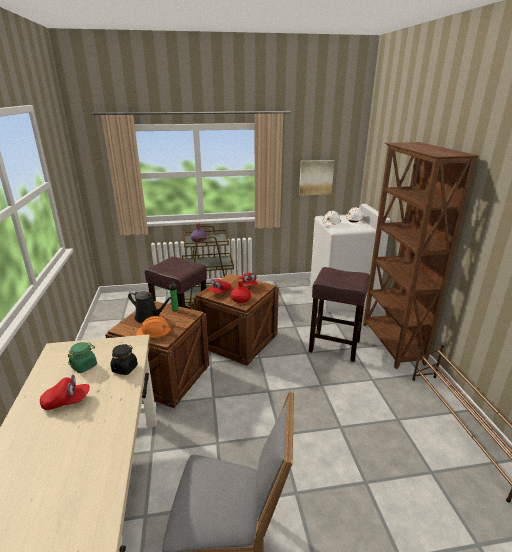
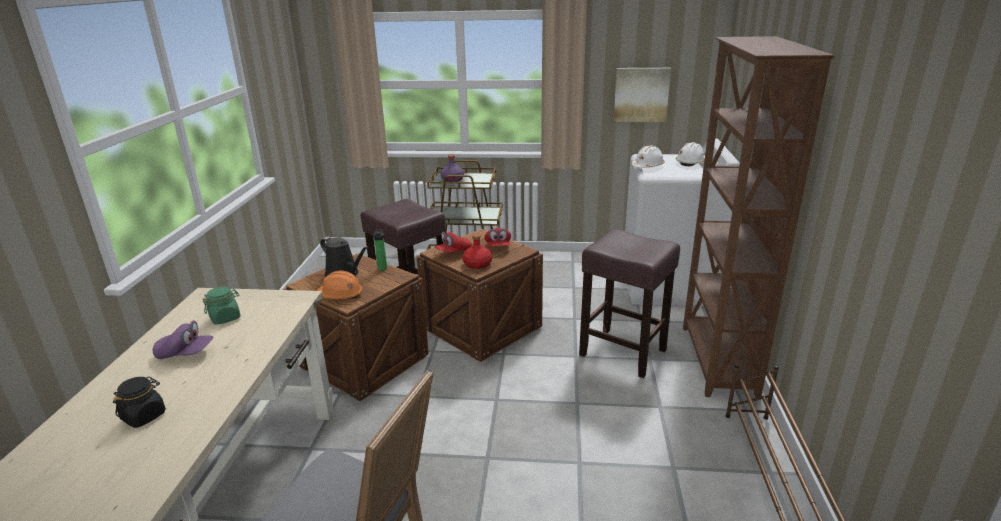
camera: 15 degrees right, 0 degrees up
(67, 401) = (186, 353): red cap -> purple cap
(125, 368) = (270, 326): black jar -> black jar (144, 416)

